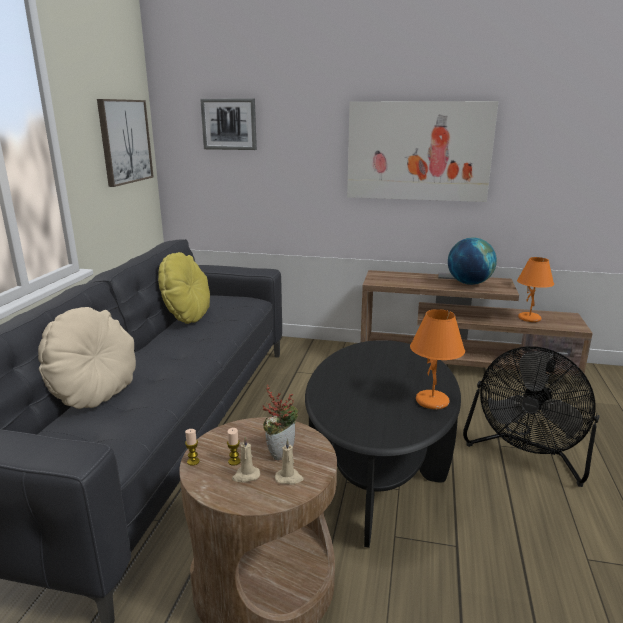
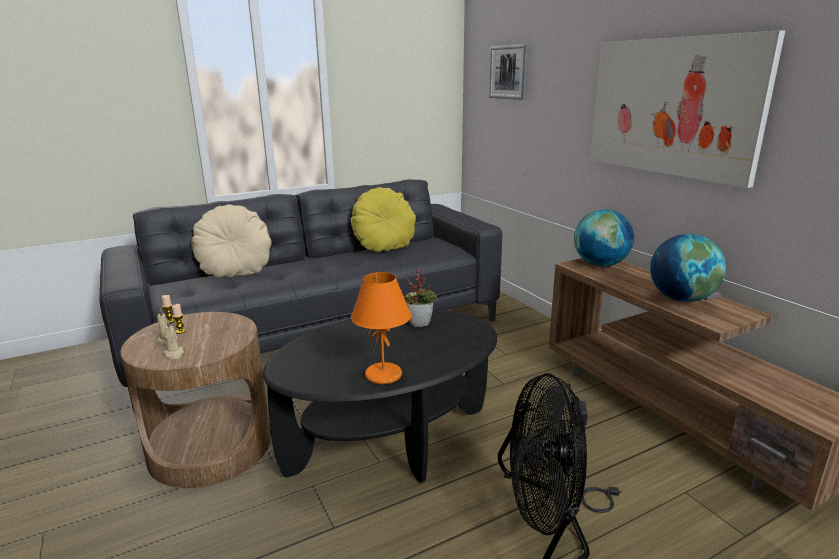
camera: 50 degrees right, 0 degrees up
(125, 141) = (416, 88): picture -> none
(280, 452) = (206, 340): potted plant -> potted plant (420, 323)
(386, 277) = (600, 265): none -> globe
(530, 318) = (764, 382): orange table lamp -> none

